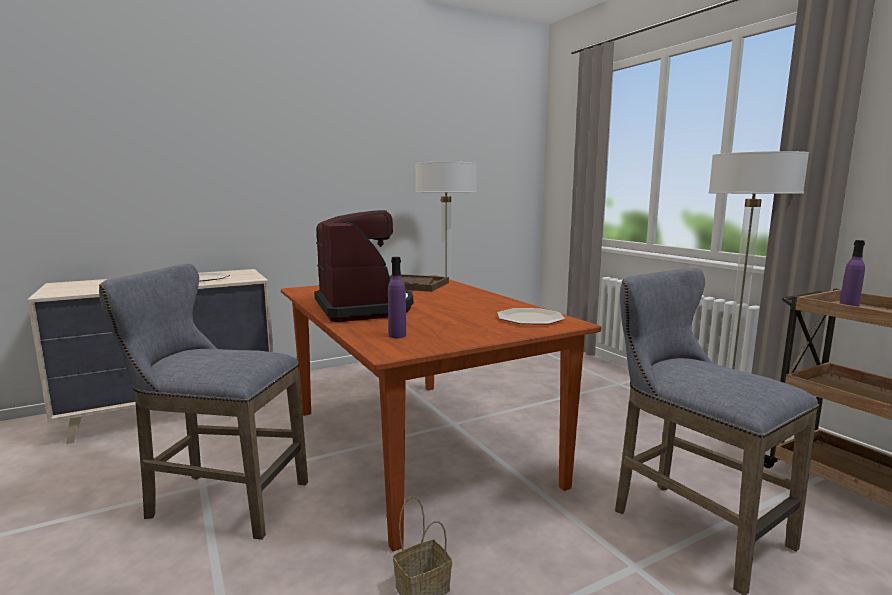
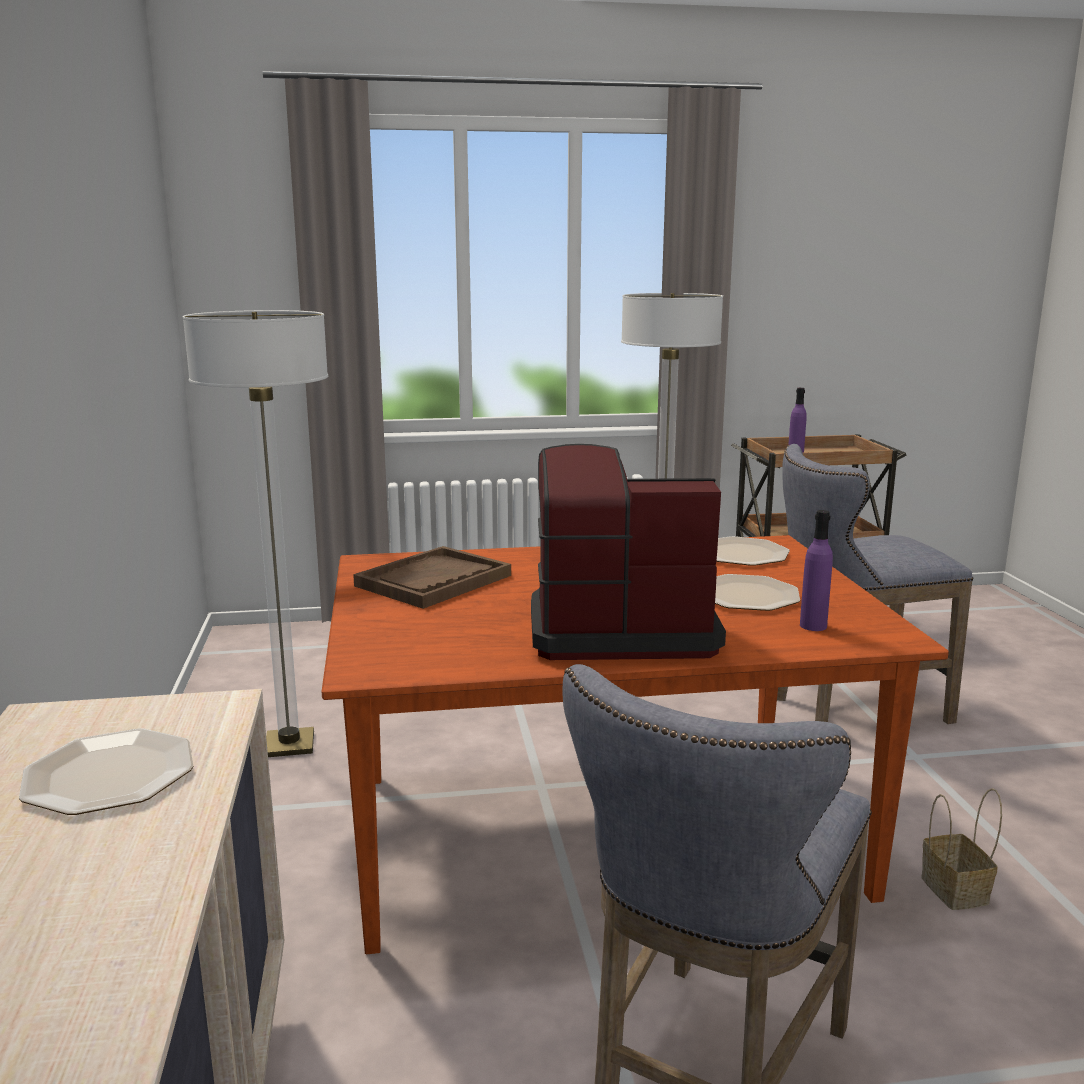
camera: 70 degrees left, 5 degrees up
(442, 323) = (747, 596): none -> plate

